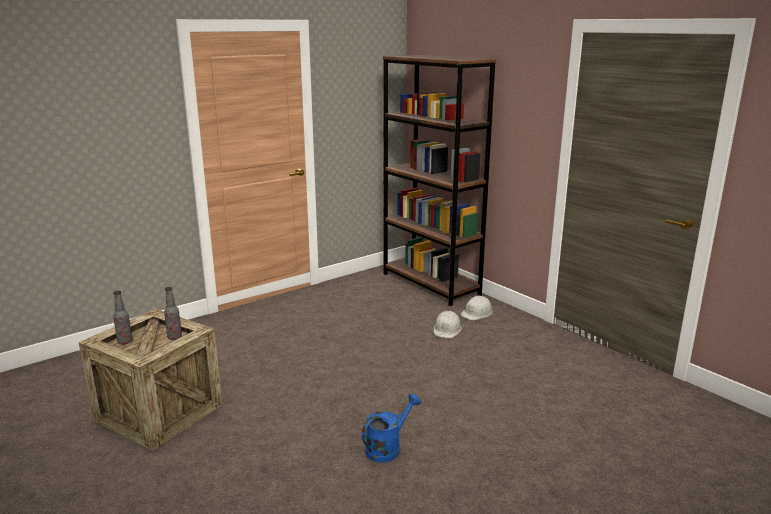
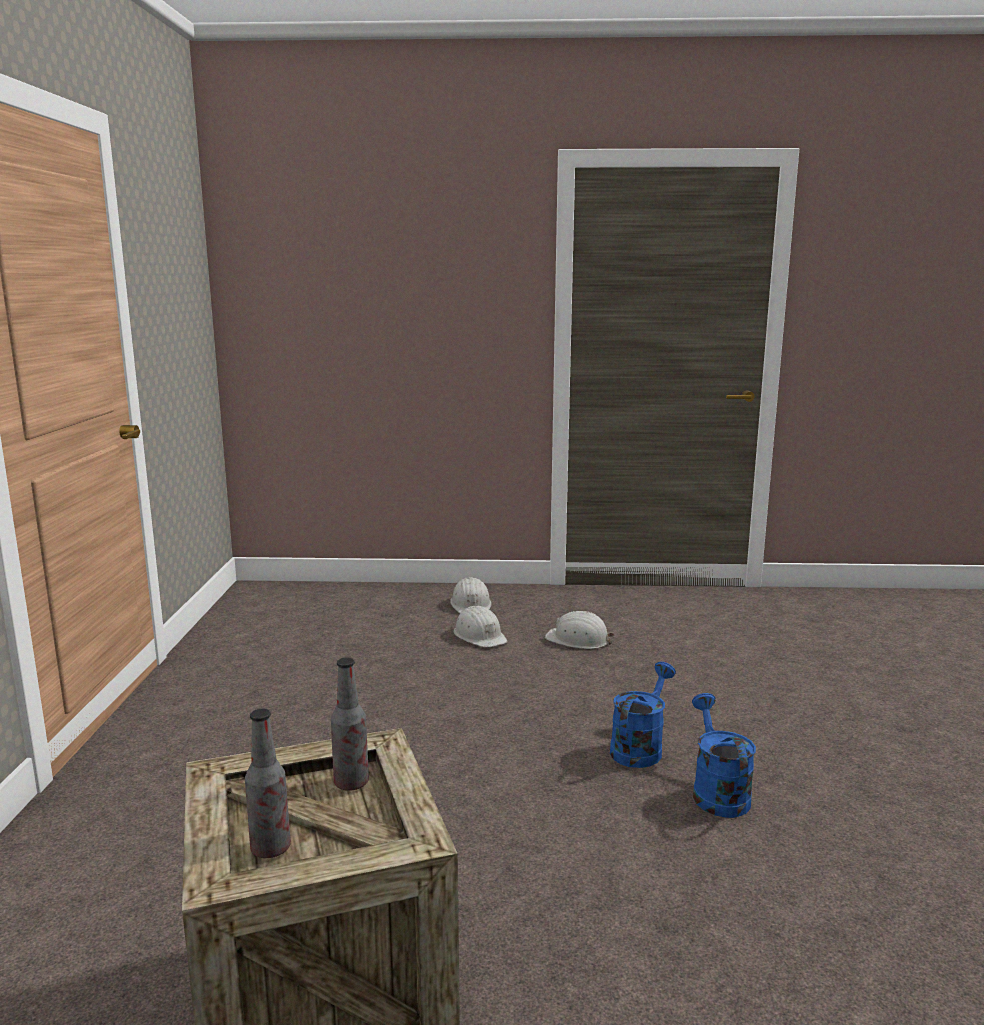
camera: 50 degrees left, 5 degrees down
(400, 412) = (639, 747): none -> blue watering can
(431, 284) = (344, 596): brown bookcase -> none
(489, 354) = (578, 640): none -> white hard hat

